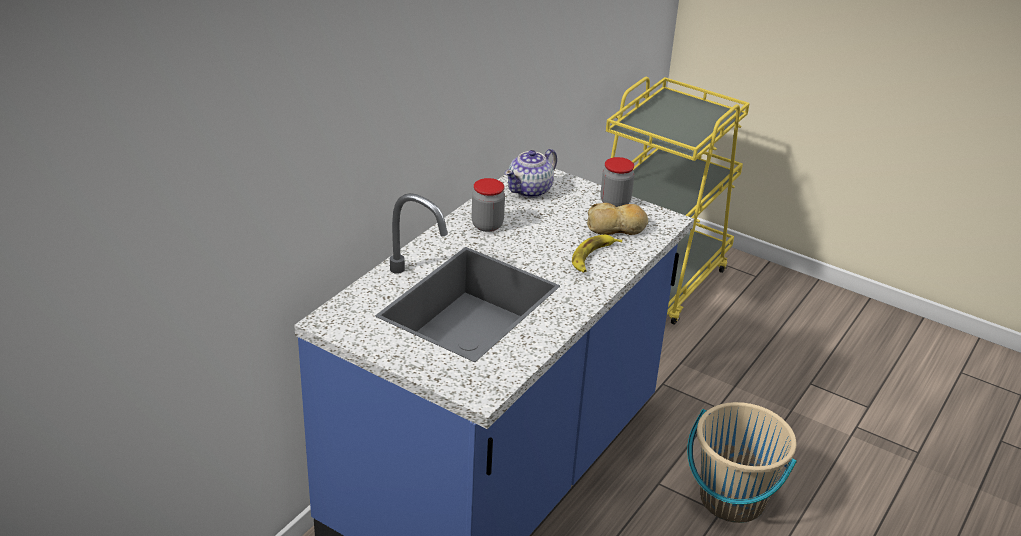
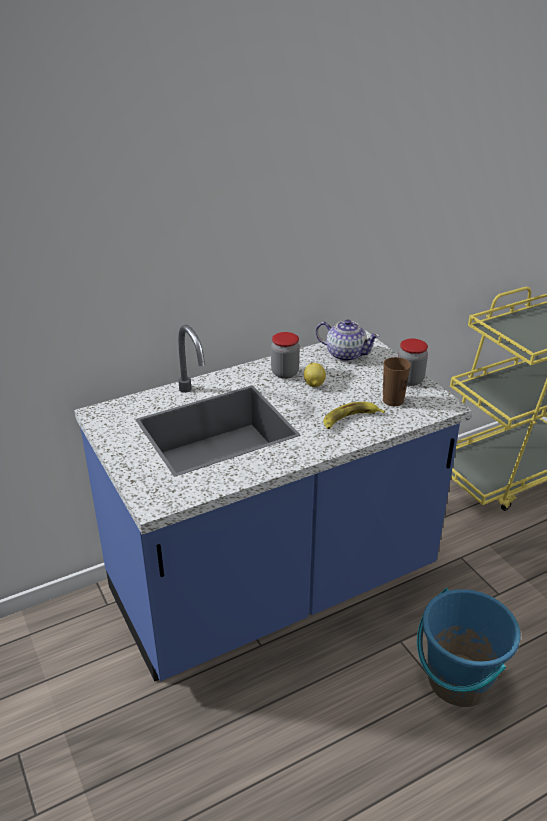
camera: 30 degrees right, 0 degrees up
(527, 230) = (314, 384): none -> lemon
(530, 190) = (345, 354): teapot -> teapot turned 135 degrees counterclockwise
(617, 227) = (393, 400): bread -> brown cup
(732, 500) = (458, 680): beige bucket -> blue bucket

